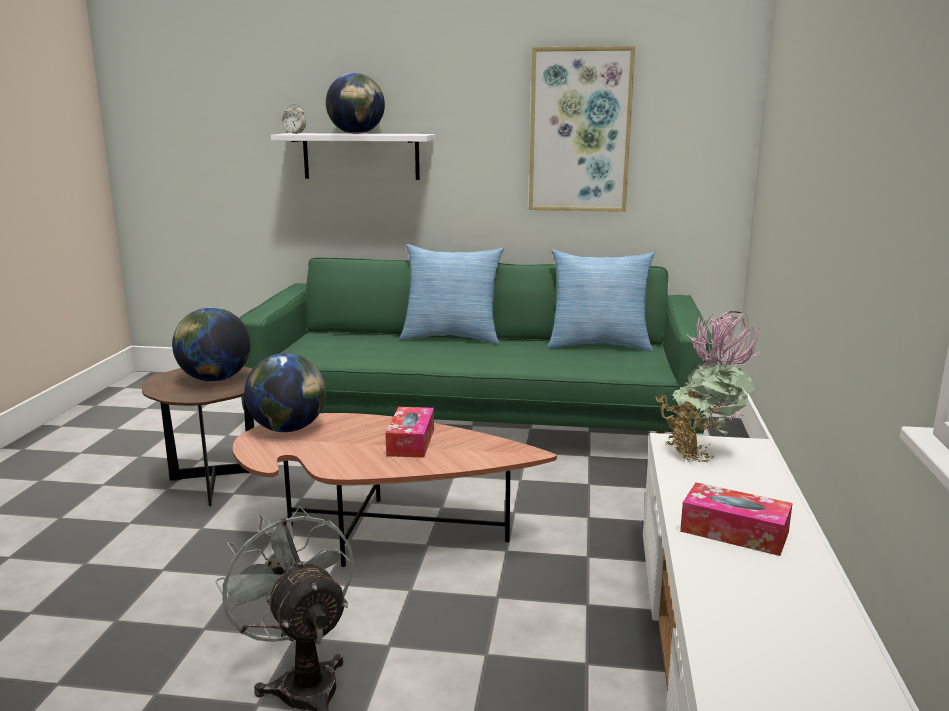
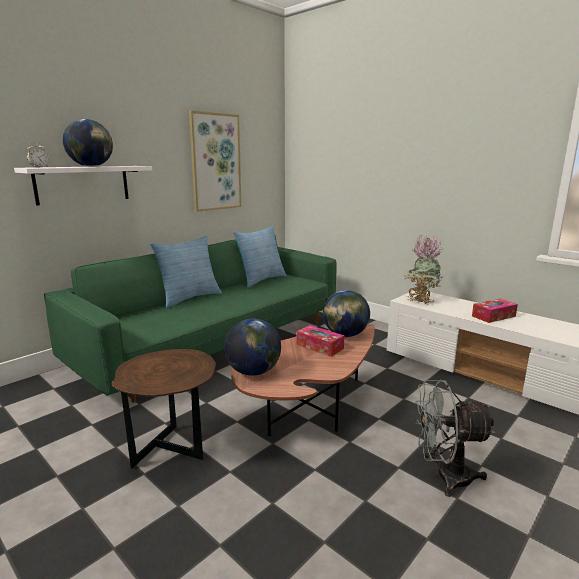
camera: 55 degrees left, 0 degrees up
(214, 379) = (170, 364): globe -> globe (345, 335)

